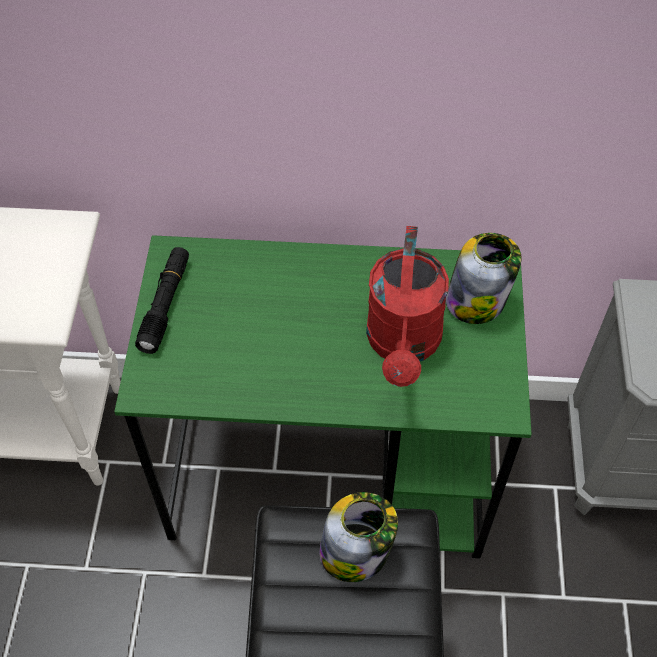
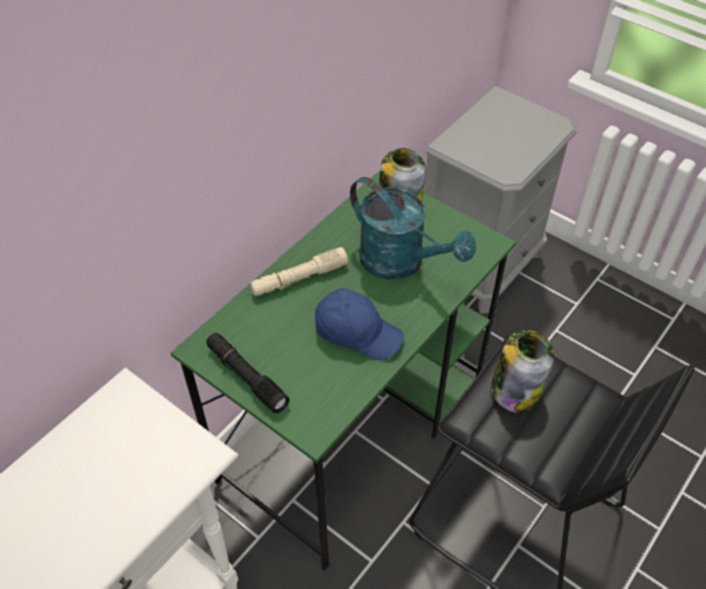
camera: 55 degrees left, 5 degrees down
(282, 359) = (357, 332): none -> blue cap
(310, 274) = (299, 278): none -> beige flashlight
(403, 345) = (401, 263): red watering can -> turquoise watering can

